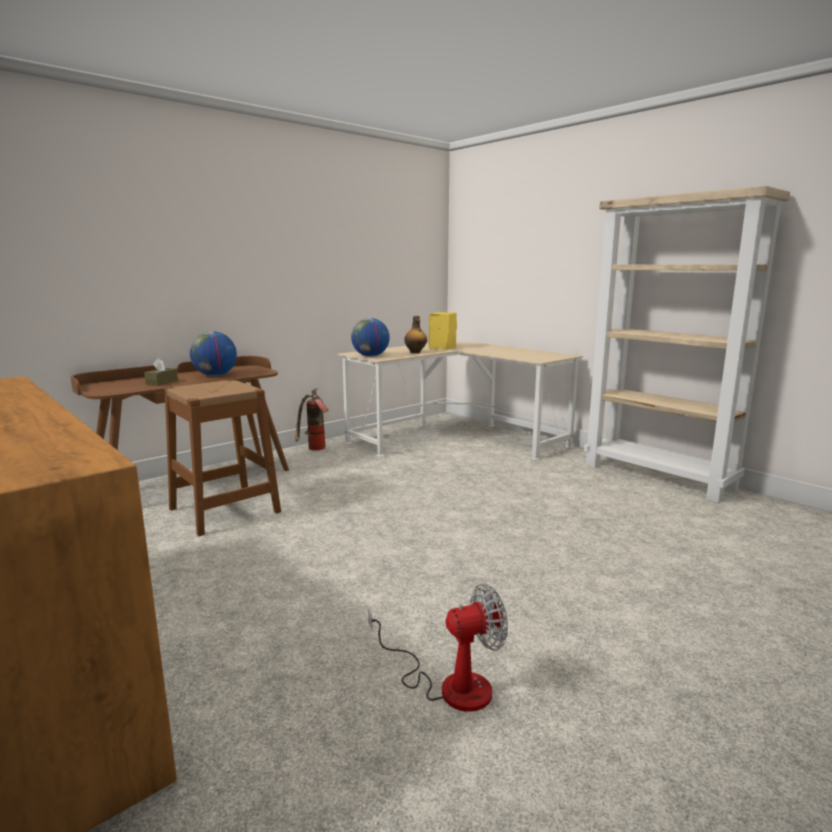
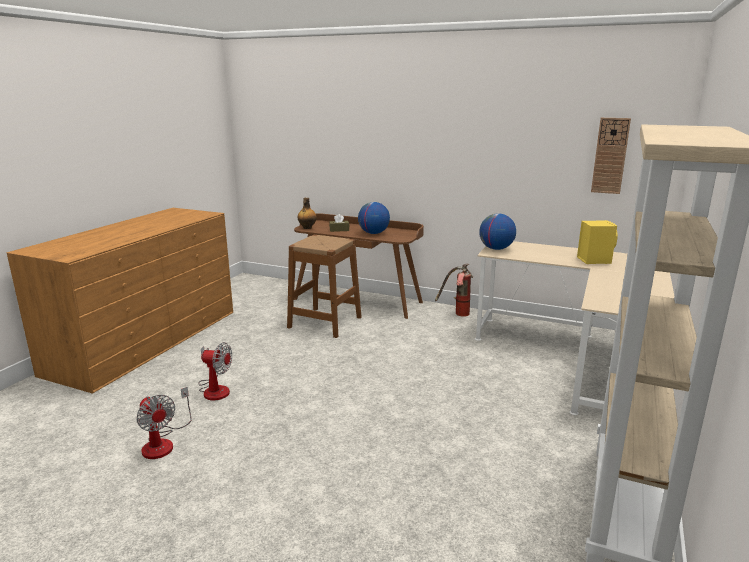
camera: 65 degrees right, 5 degrees up
(323, 619) = (215, 389): none -> fan
(404, 259) = (610, 156): none -> wall clock
(415, 352) = (545, 257): bottle -> bottle (307, 228)

